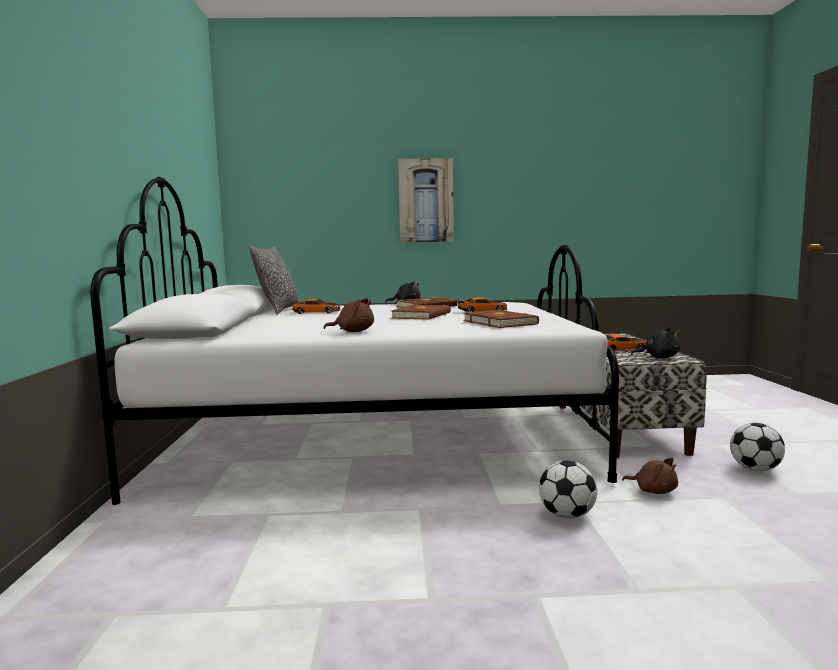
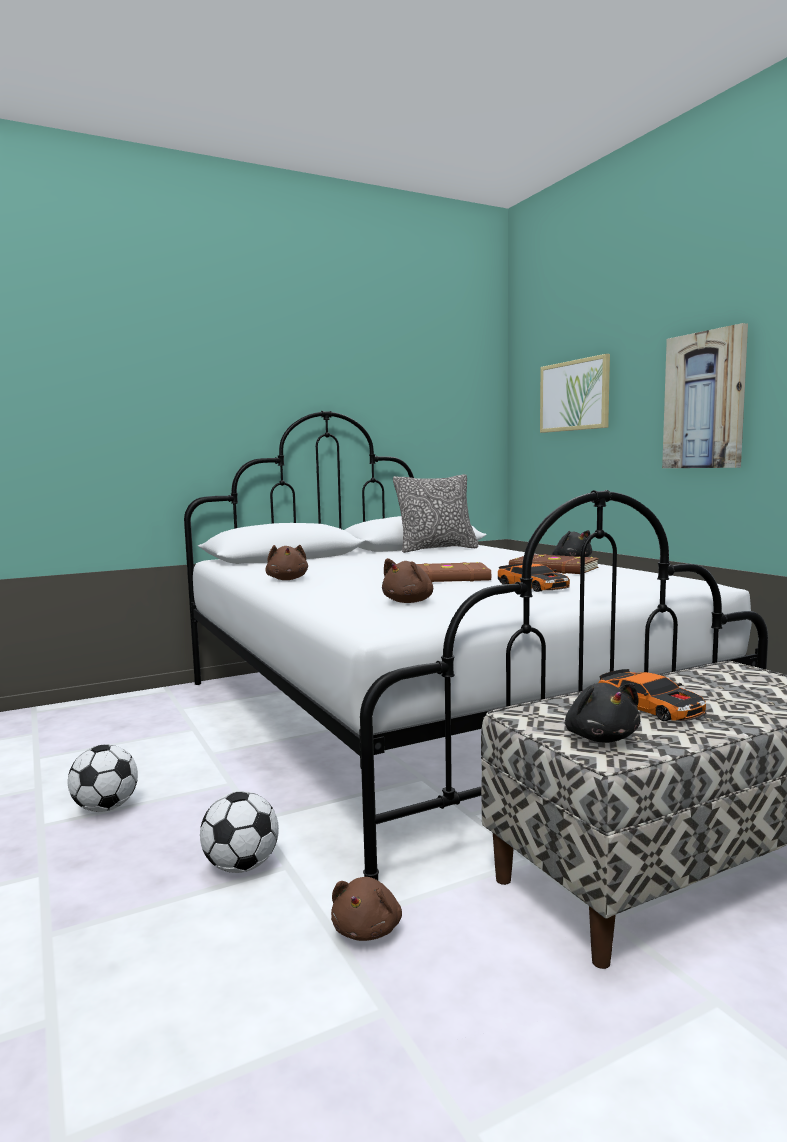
camera: 65 degrees right, 0 degrees up
(308, 188) = (574, 395): none -> picture
(316, 312) = (437, 556): toy car -> none
(500, 322) = (410, 602): brown book -> brown plush toy
(755, 469) = (587, 1065): football -> football (105, 808)

